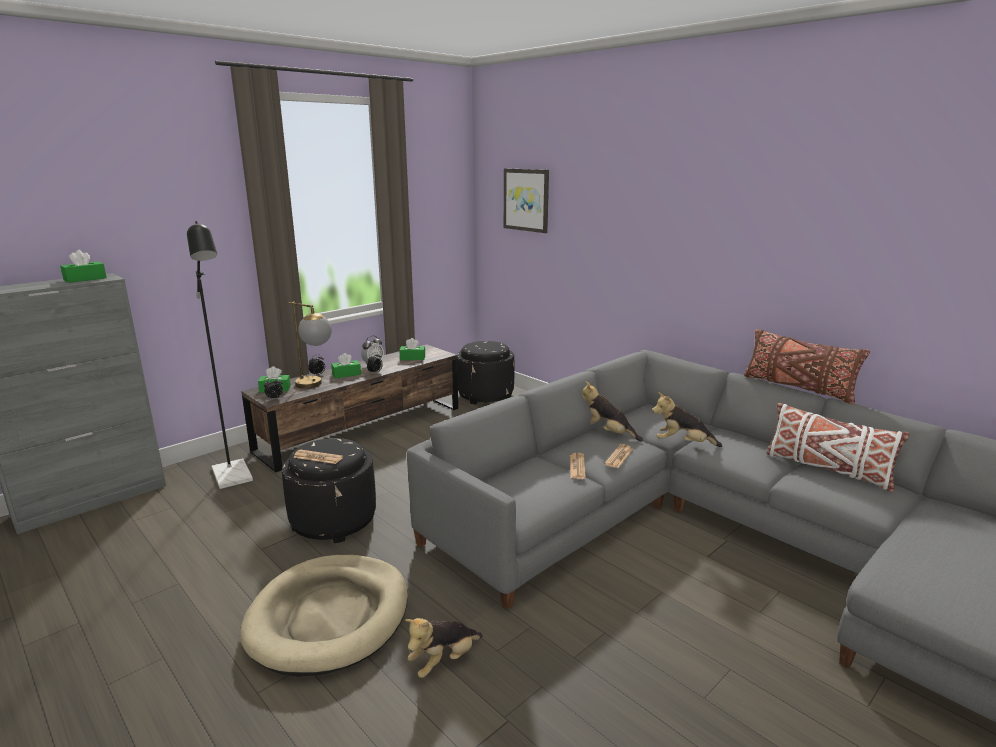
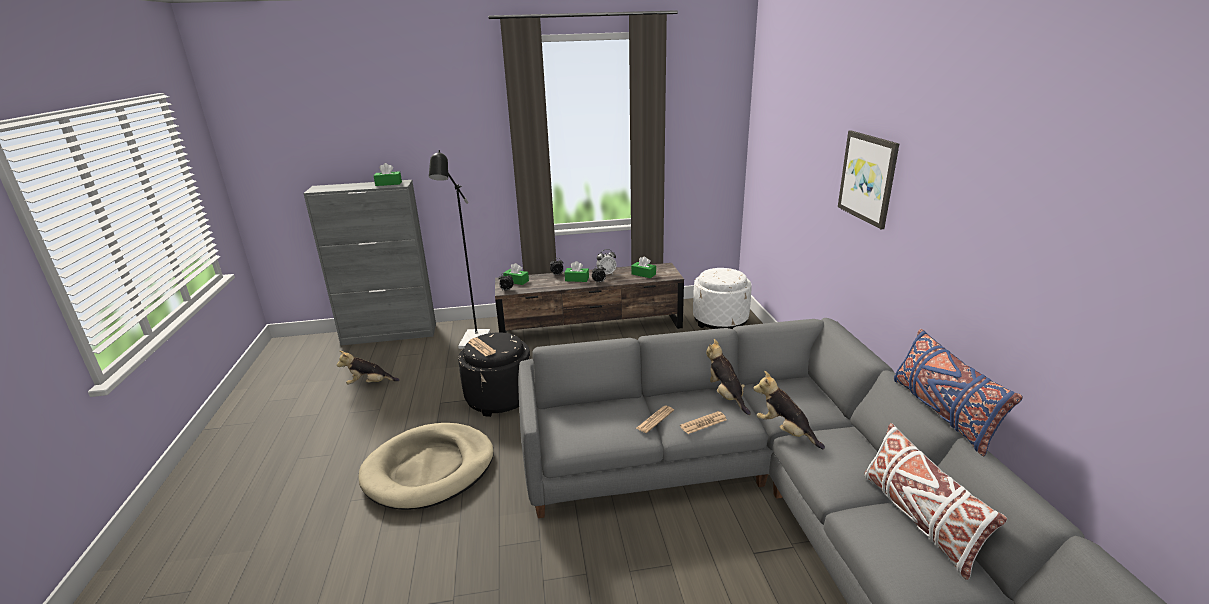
camera: 35 degrees right, 5 degrees up
(315, 385) = (545, 284): table lamp -> none
(444, 661) = (460, 535): plush toy -> plush toy (369, 384)
(485, 395) = (720, 320): black ottoman -> white ottoman
(526, 200) = (780, 134): picture -> picture (868, 178)
(797, 388) = (942, 412): brown pillow -> blue pillow

